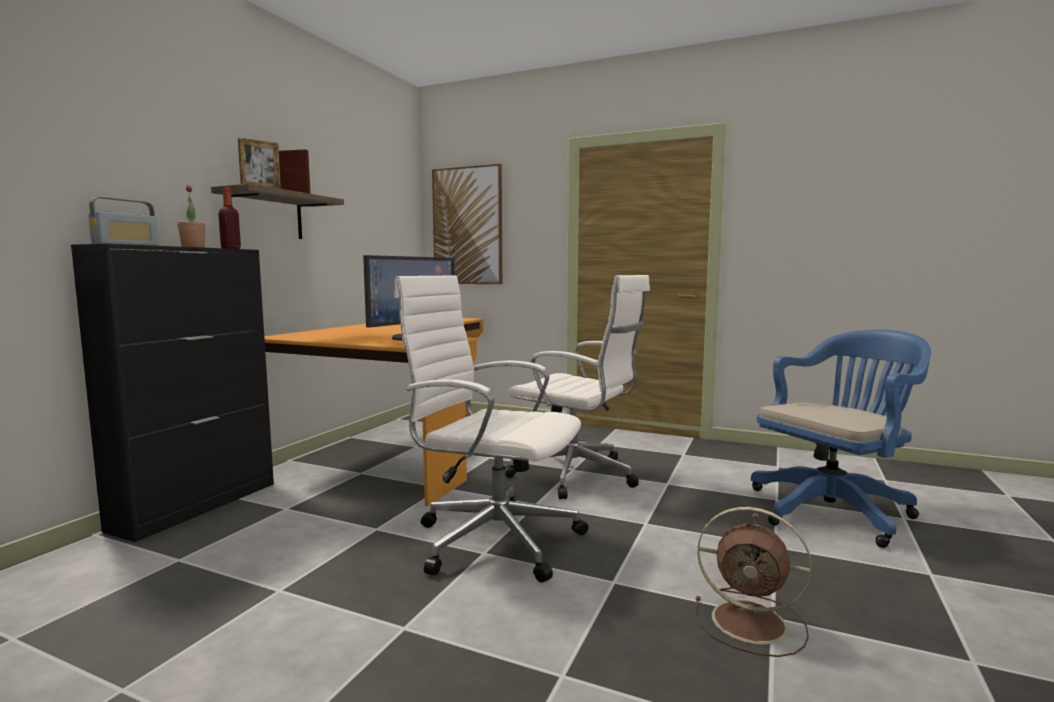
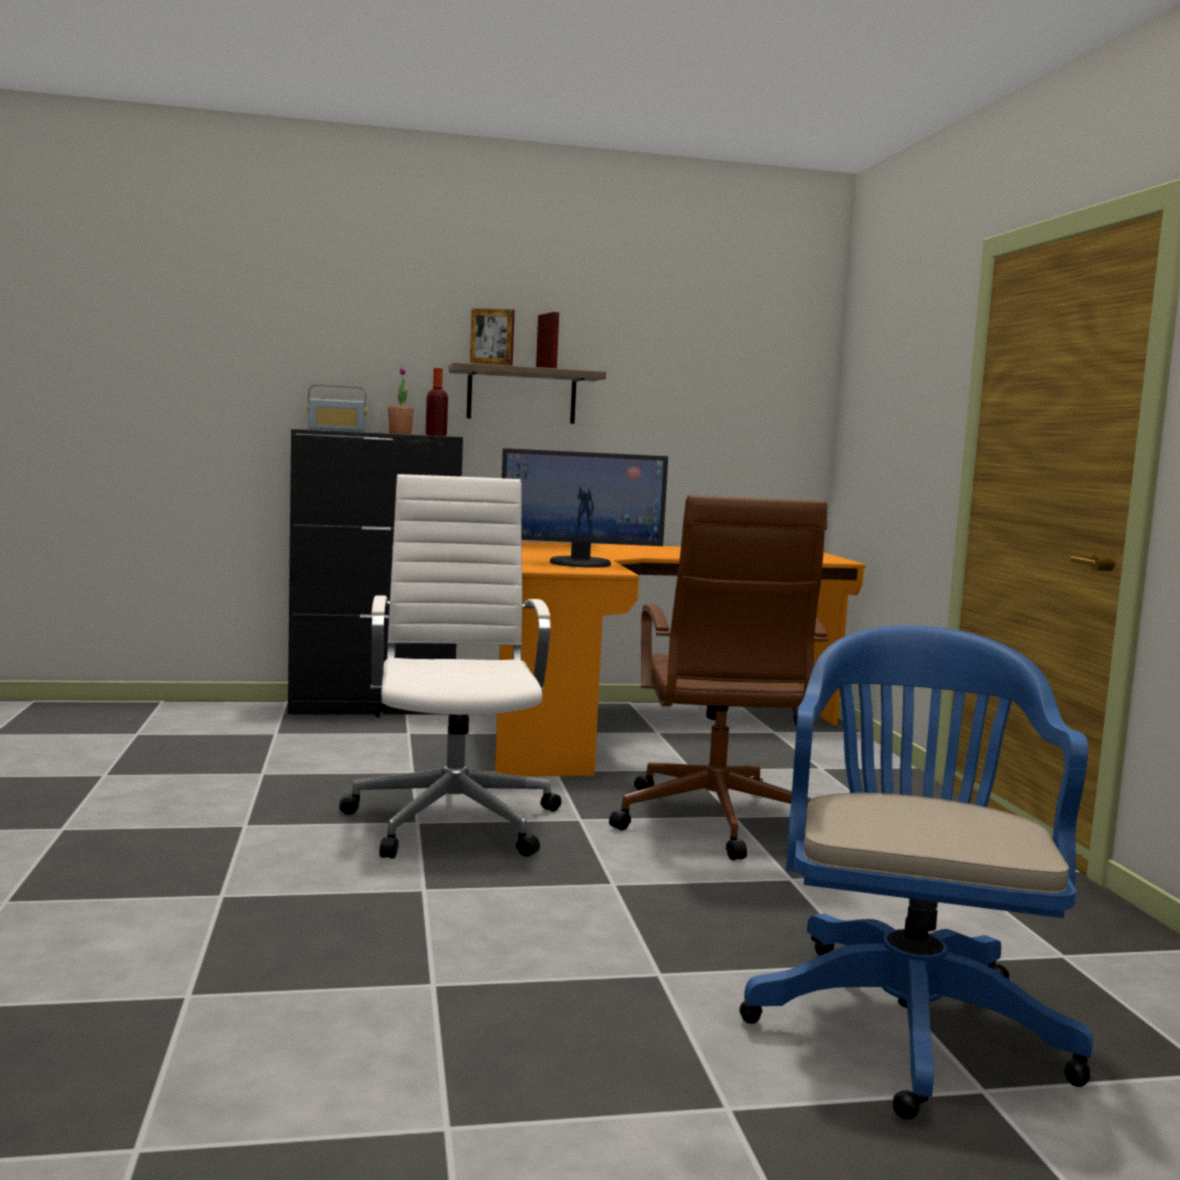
camera: 55 degrees right, 0 degrees up
(468, 226) = (874, 403): picture -> none
(577, 475) = (715, 822): white office chair -> brown office chair
(752, 623) = (406, 973): brown fan -> none
(834, 510) = (905, 1017): blue office chair -> blue office chair turned 105 degrees counterclockwise

